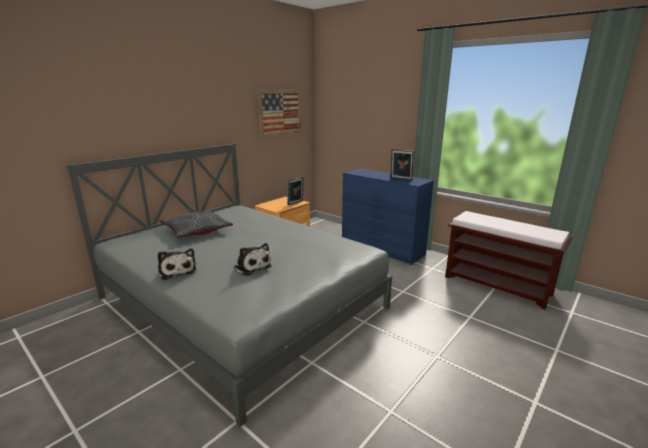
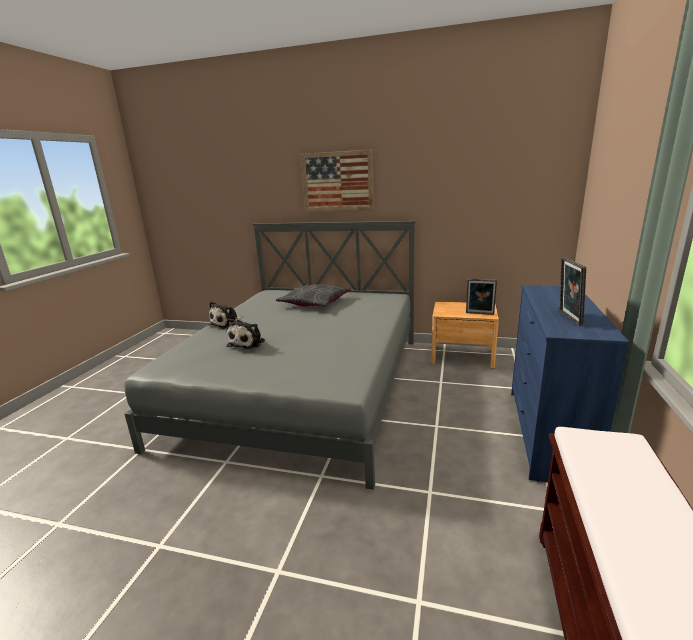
camera: 65 degrees right, 0 degrees up
(280, 112) = (502, 183): picture -> picture (337, 181)

